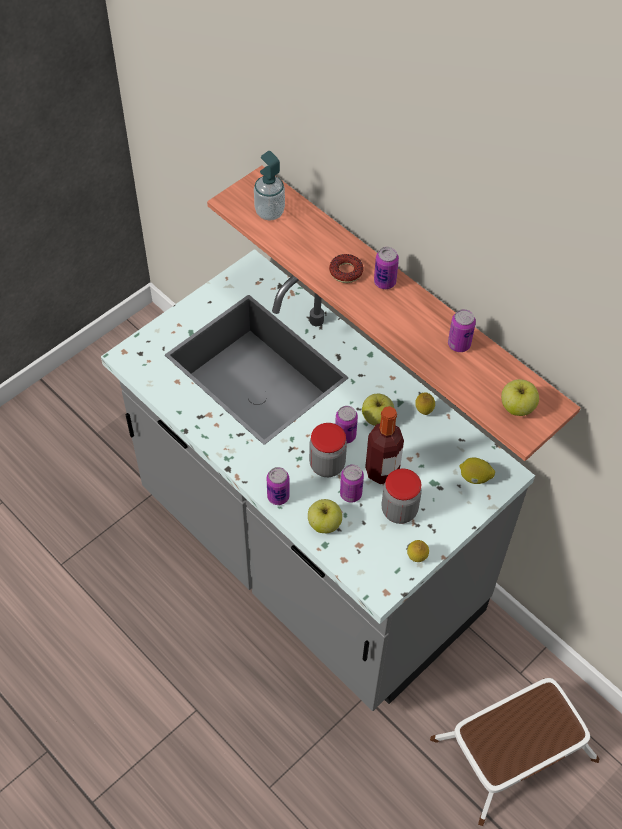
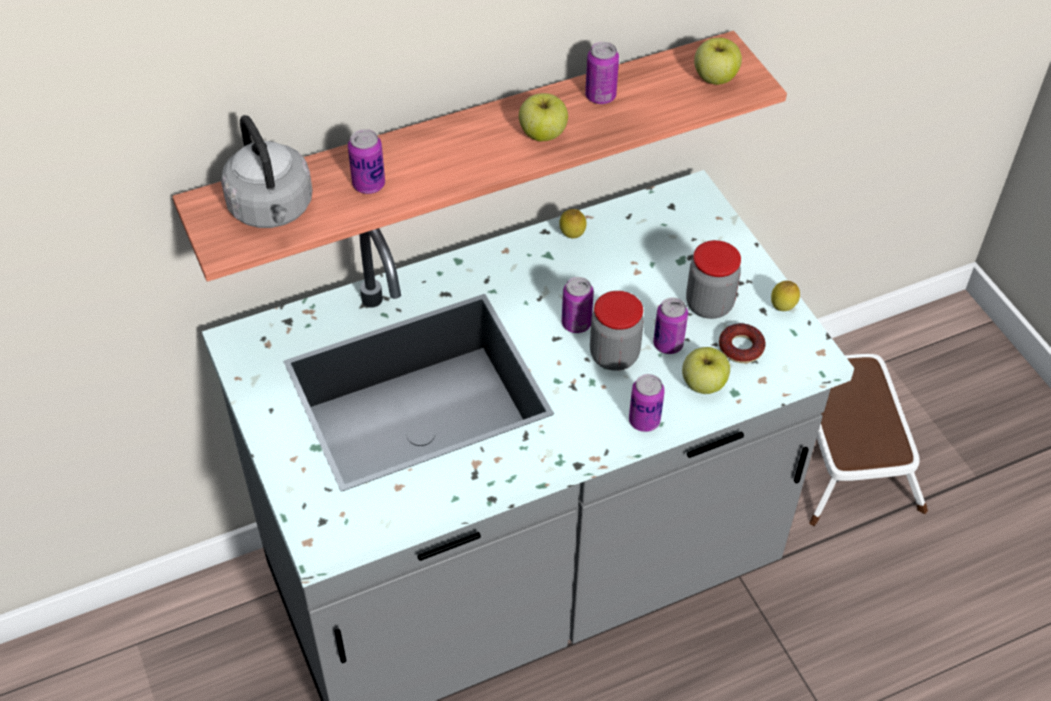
camera: 70 degrees left, 5 degrees down
(269, 212) = (272, 210): soap dispenser -> grey kettle
(346, 272) = (428, 163): donut -> donut (741, 347)
(377, 418) = (562, 284): apple -> apple (542, 134)
(382, 471) = (645, 303): bottle -> none
(384, 282) = (466, 132): can -> can (369, 184)
(474, 478) = (688, 221): lemon -> none

